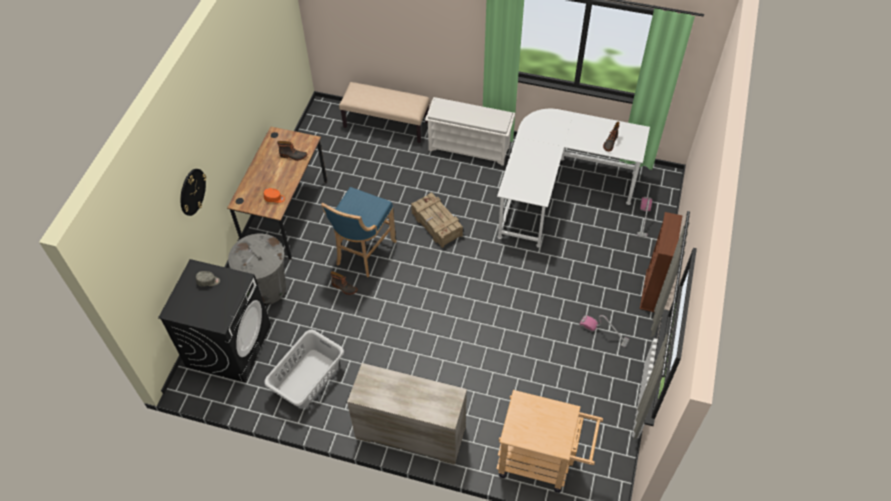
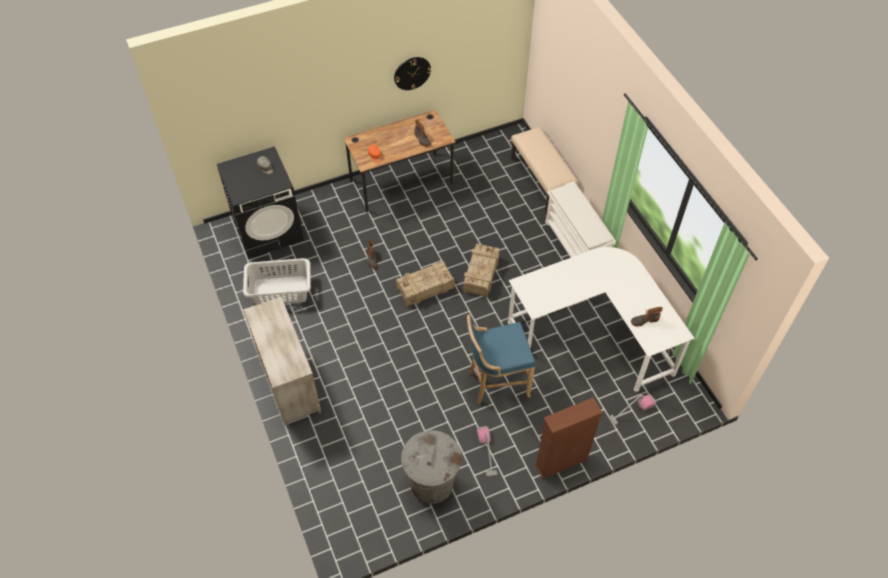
camera: 50 degrees right, 0 degrees up
(192, 192) = (304, 100): wall clock -> wall clock (412, 73)
(266, 288) = (330, 216): grey trash can -> grey trash can (431, 483)
(363, 253) = (411, 249): blue stool -> blue stool (496, 382)
(413, 270) = (426, 288): none -> crate
(542, 462) = (333, 482): beige cart -> none

